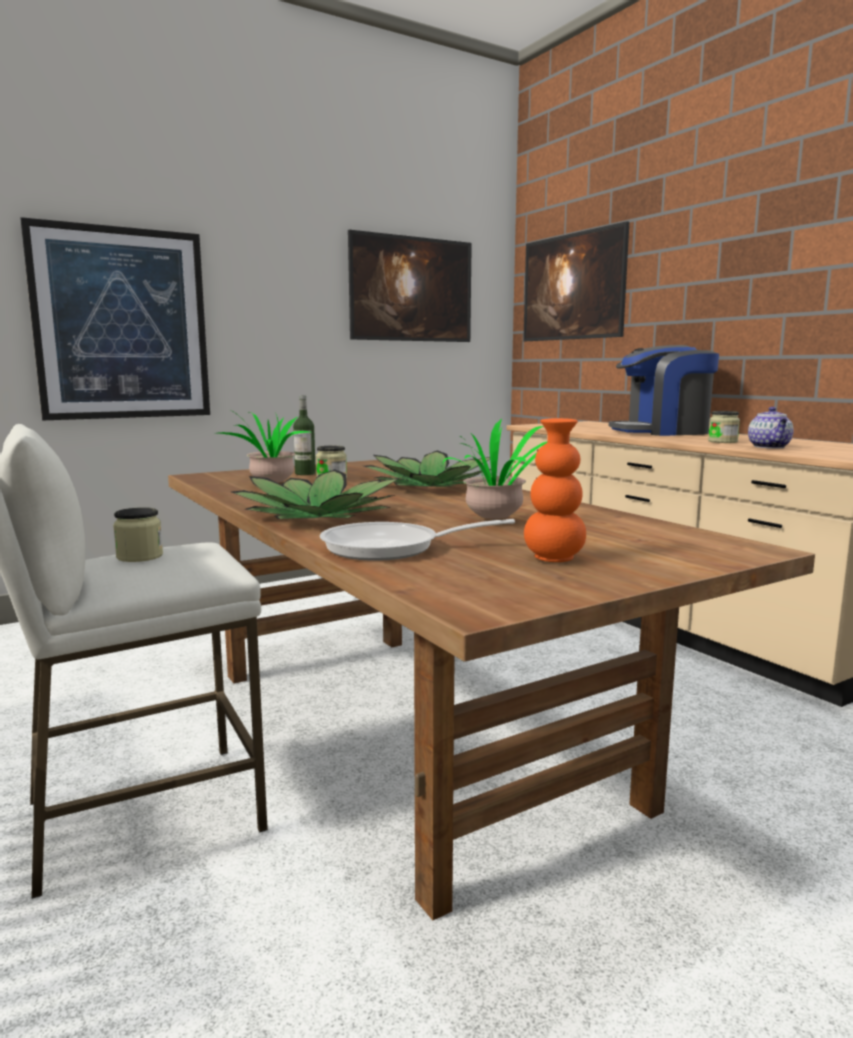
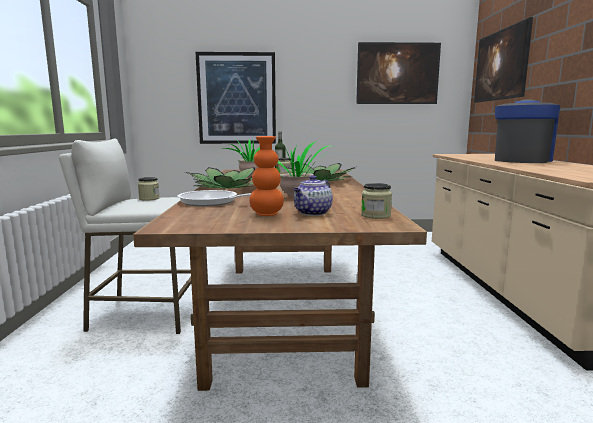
camera: 30 degrees right, 0 degrees up
(662, 432) = (521, 160): coffee machine -> coffee machine turned 105 degrees clockwise
(722, 441) = (540, 166): jar -> jar (376, 216)
(769, 447) = (562, 171): teapot -> teapot (312, 213)

